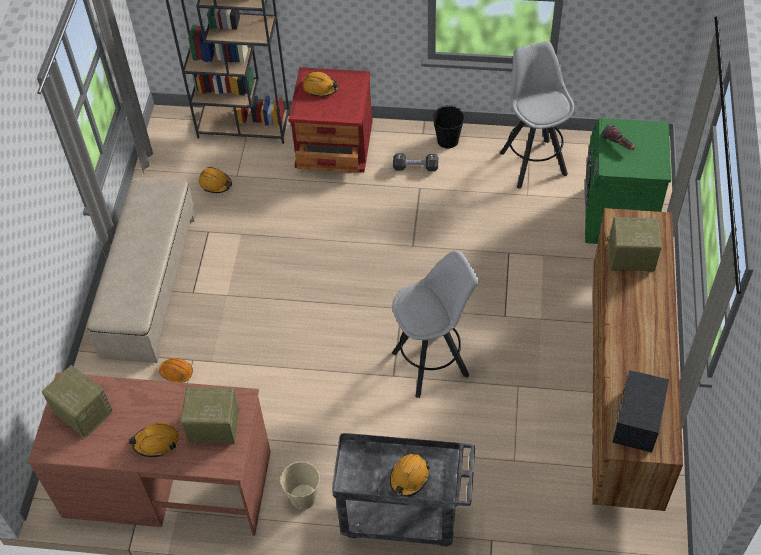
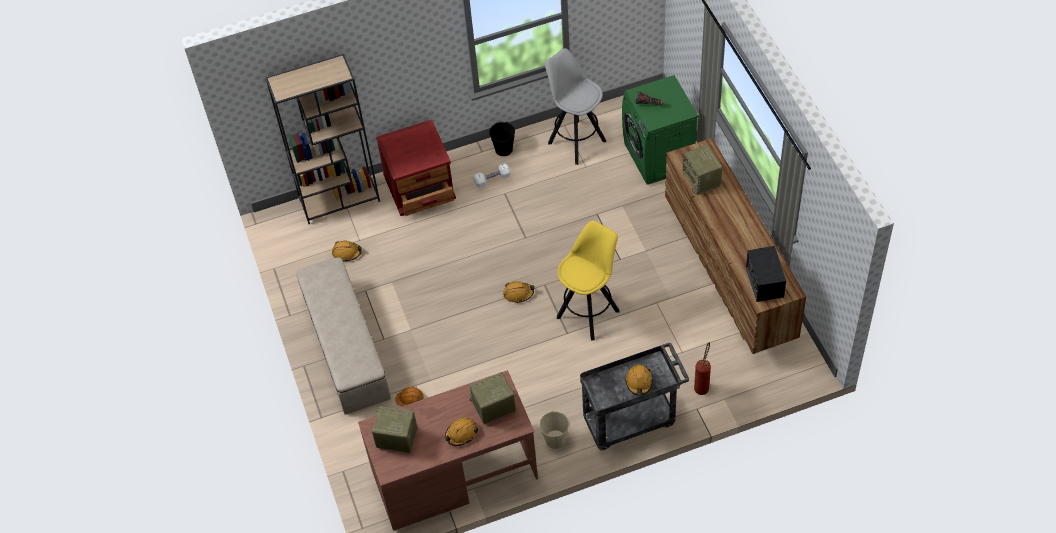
camera: 25 degrees left, 0 degrees up
(320, 88) = (402, 146): orange hard hat -> orange hard hat (518, 293)
(415, 167) = (492, 179): black dumbbell -> white dumbbell
(432, 363) = (589, 313): grey stool -> yellow stool
(515, 514) = (702, 385): none -> fire extinguisher
(630, 258) = (702, 180): radio -> radio turned 90 degrees counterclockwise

